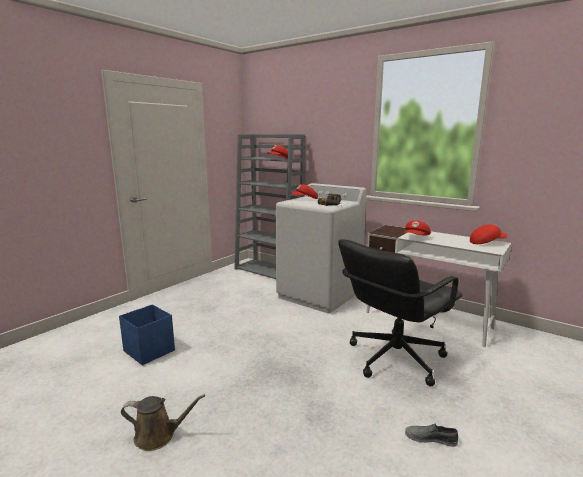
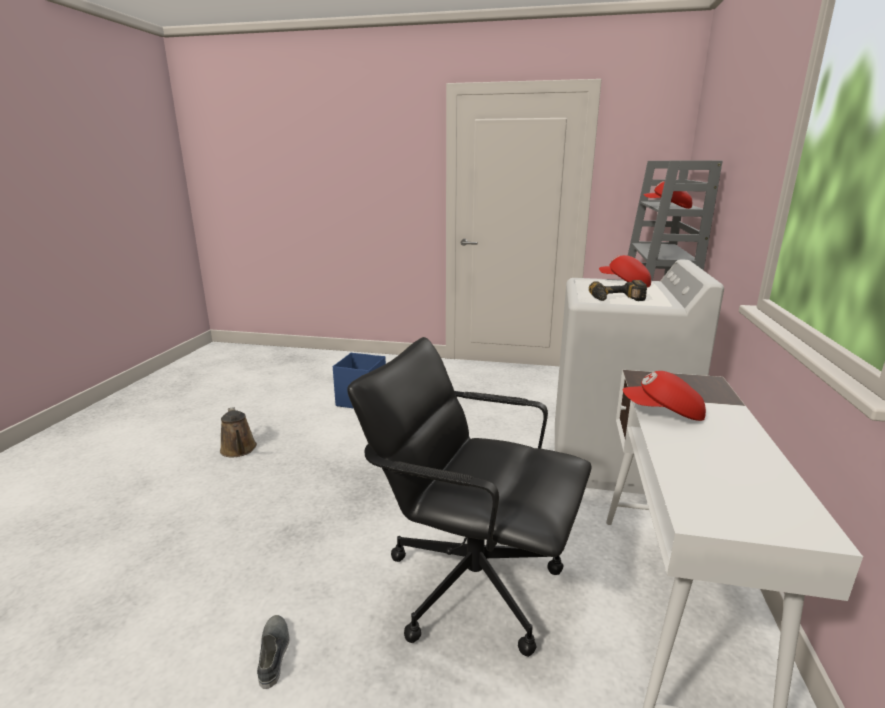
camera: 65 degrees right, 5 degrees up
(486, 243) = (774, 506): red cap -> none

